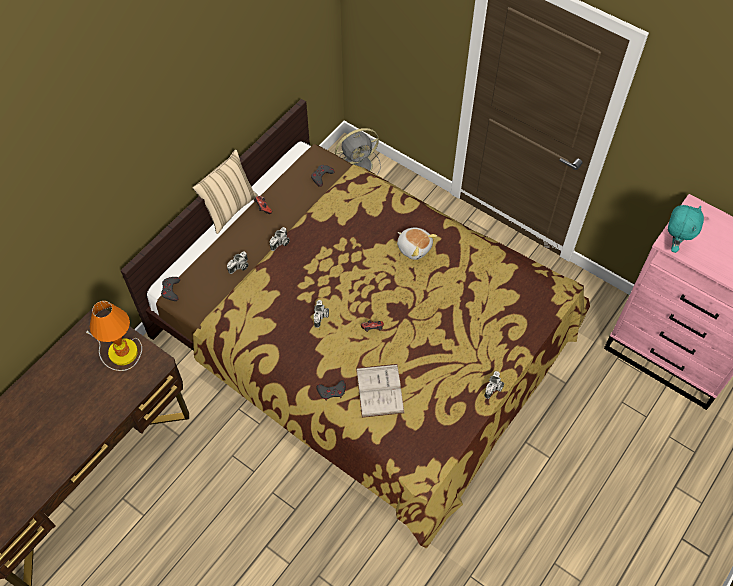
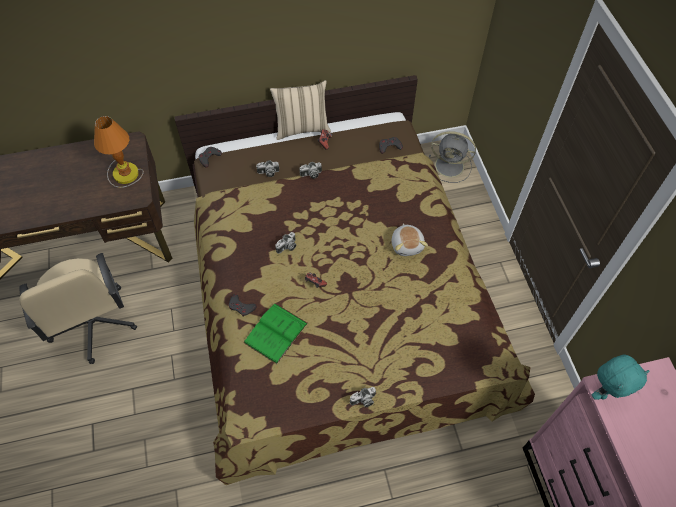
camera: 40 degrees right, 0 degrees up
(173, 523) = (93, 324): none -> beige office chair
(379, 390) = (275, 333): white book -> green book

